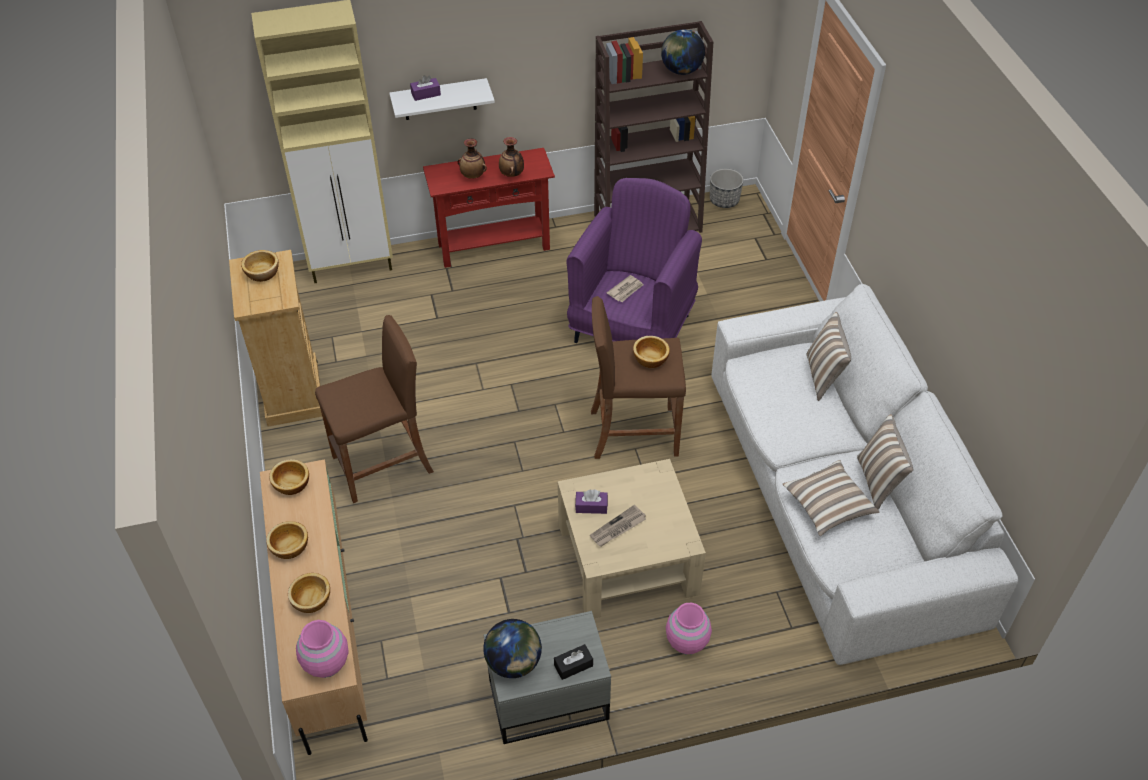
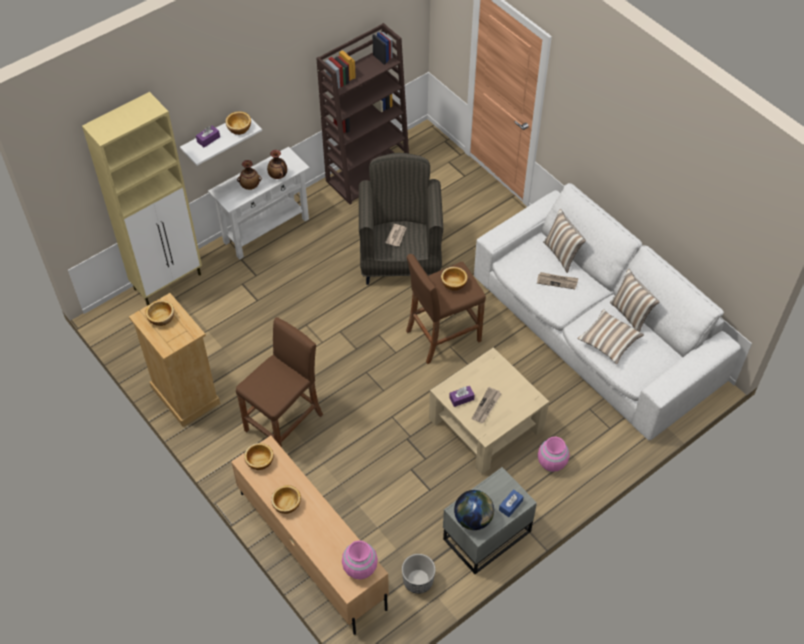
camera: 25 degrees left, 5 degrees up
(311, 601) = (324, 533): bowl -> bowl (239, 128)
(494, 246) = (266, 230): red console table -> white console table
(573, 665) = (510, 505): black tissue box -> blue tissue box
(632, 327) = (400, 259): purple armchair -> grey armchair
(681, 70) = (379, 63): globe -> none
(724, 200) = (412, 139): planter -> planter (418, 581)
(798, 406) = (557, 281): none -> newspaper

